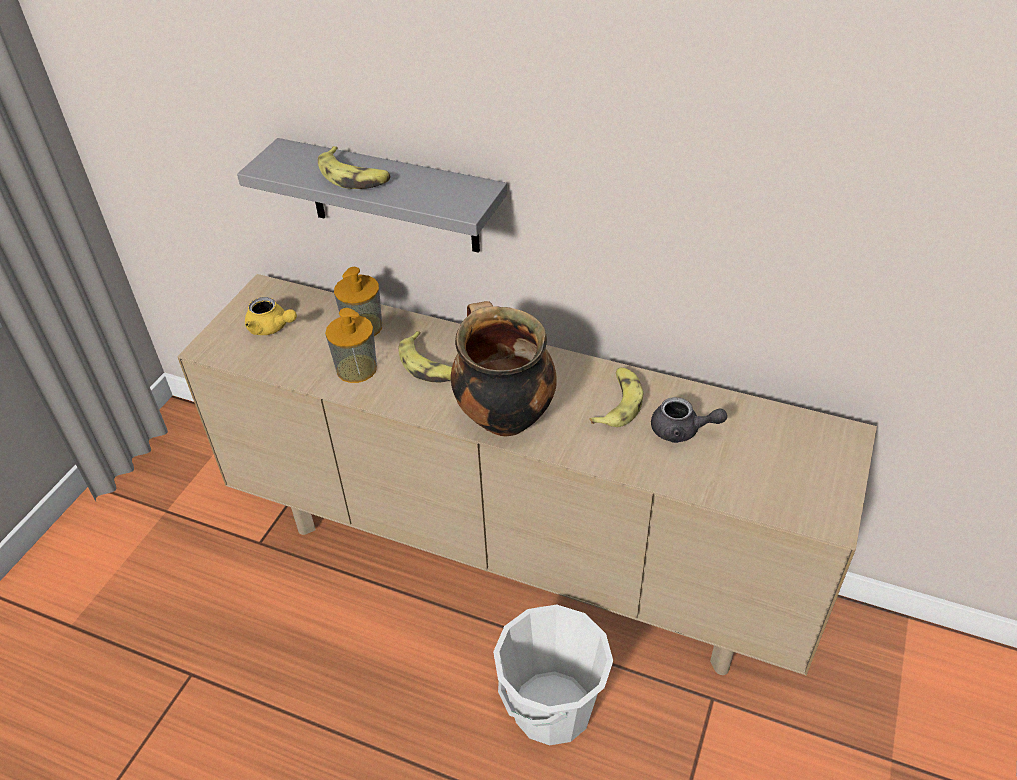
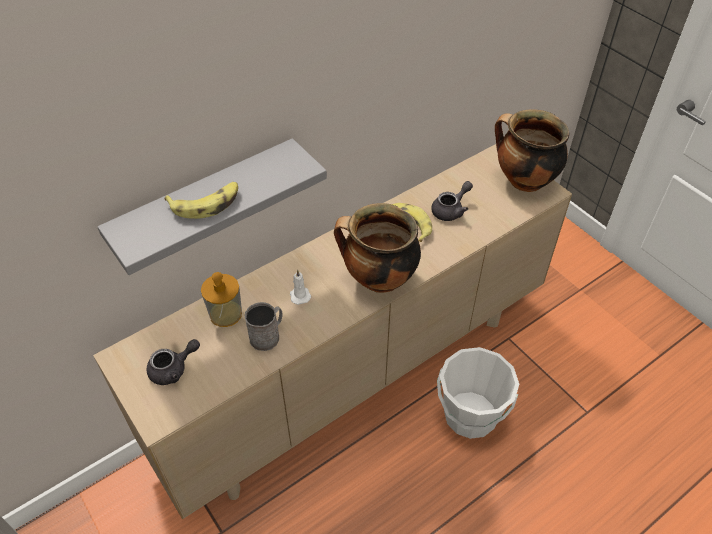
camera: 60 degrees left, 5 degrees up
(271, 328) = (173, 369): yellow teapot -> grey teapot
(356, 369) = (268, 335): soap dispenser -> grey mug
(429, 365) = (299, 295): banana -> white candle
(818, 482) = (523, 181): none -> cooking pot

